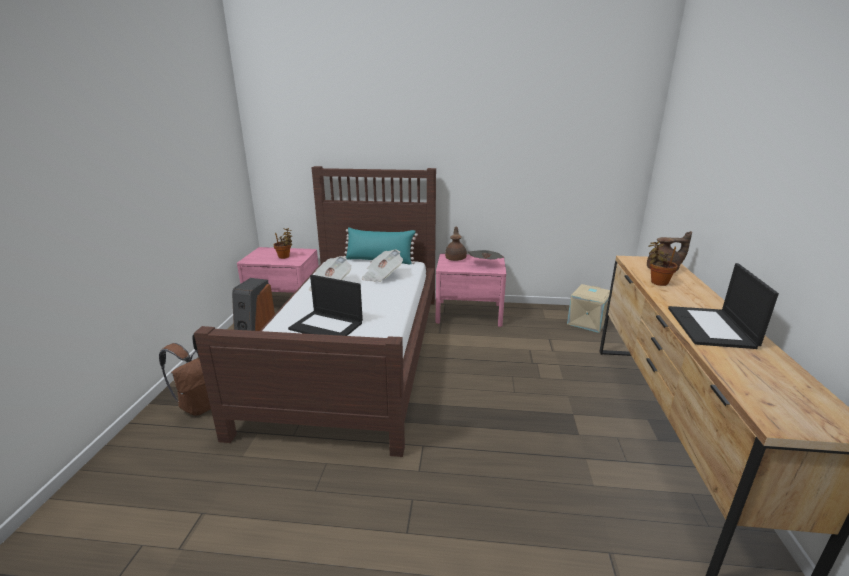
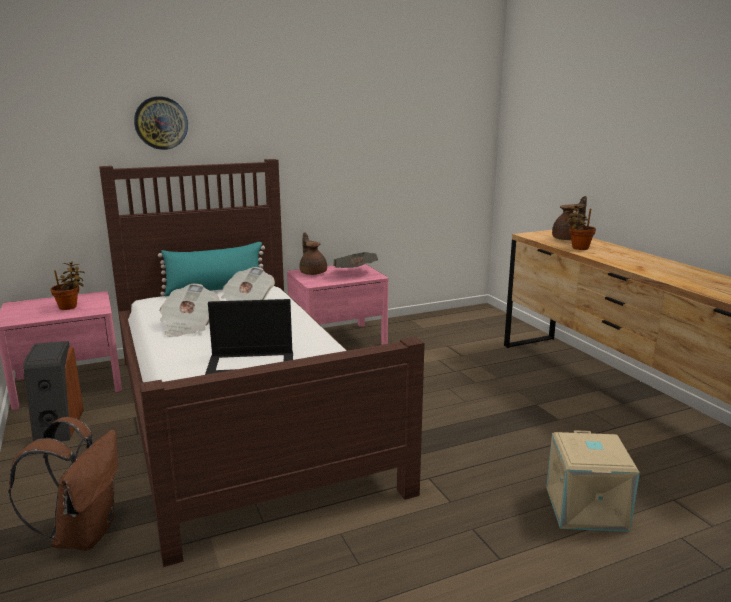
camera: 30 degrees left, 5 degrees down
(356, 137) = (161, 123): none -> wall clock
(588, 322) = (468, 322): beige storage box -> beige storage box (587, 509)
(712, 328) = (665, 271): laptop -> none

